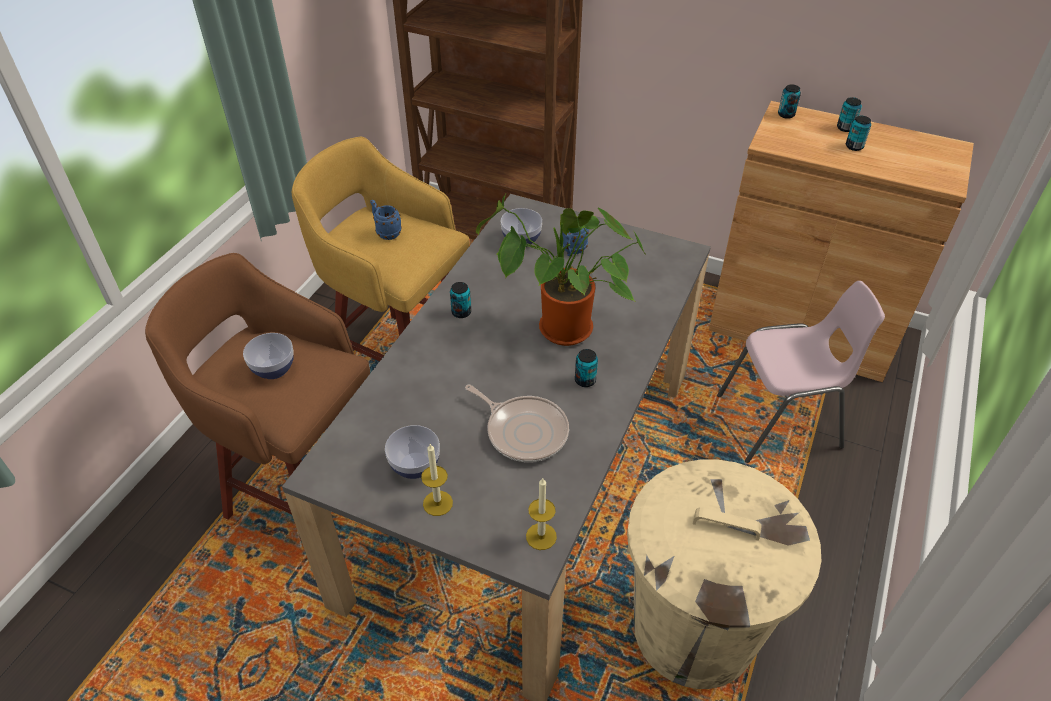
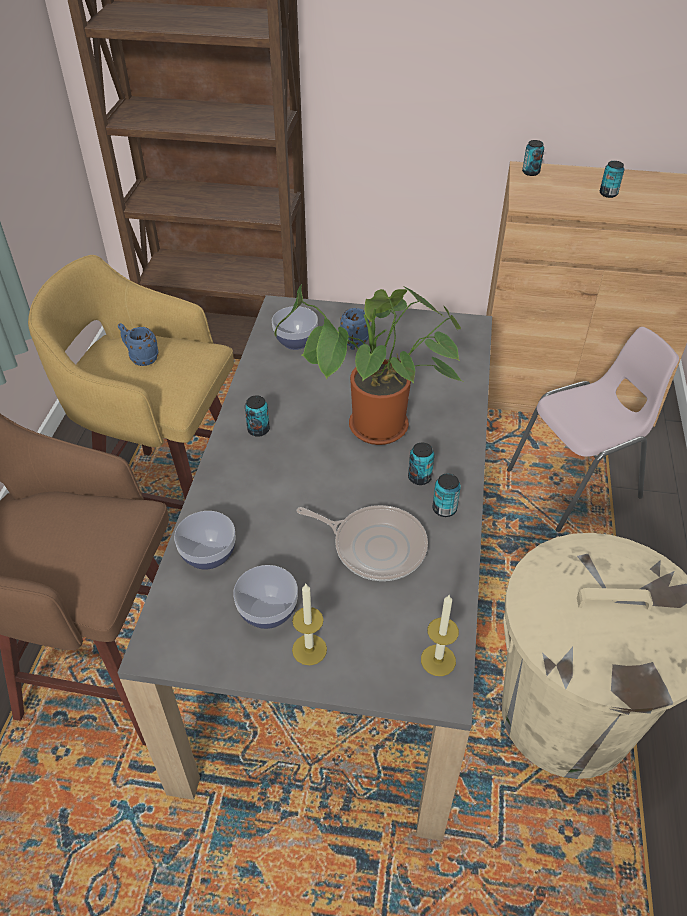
camera: 15 degrees left, 0 degrees up
(273, 369) = (59, 535): bowl -> bowl (208, 555)
(845, 128) = (592, 177): can -> can (444, 509)

